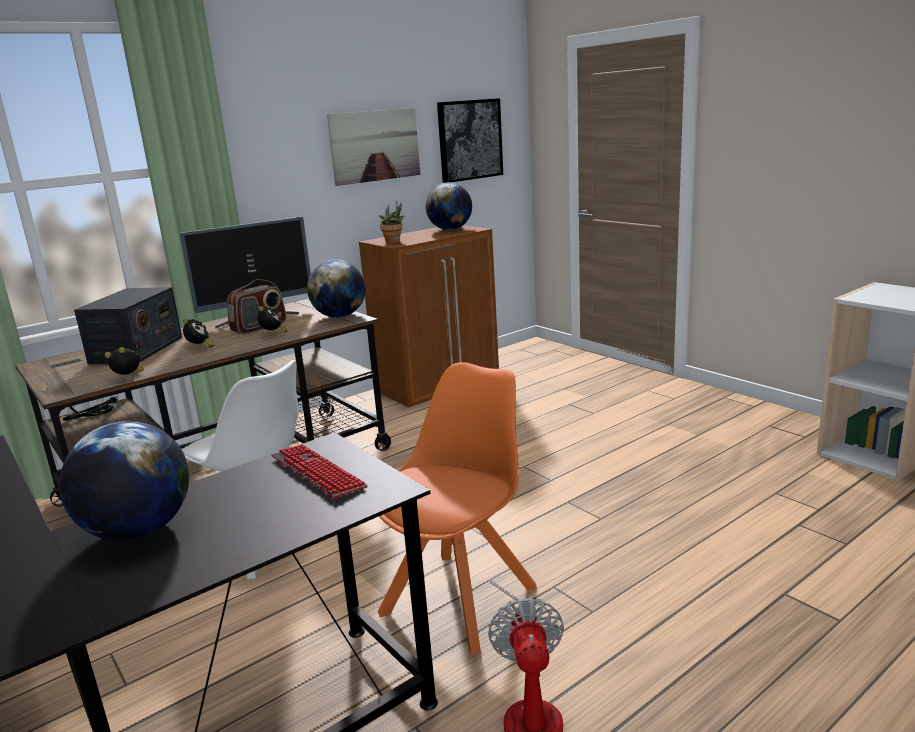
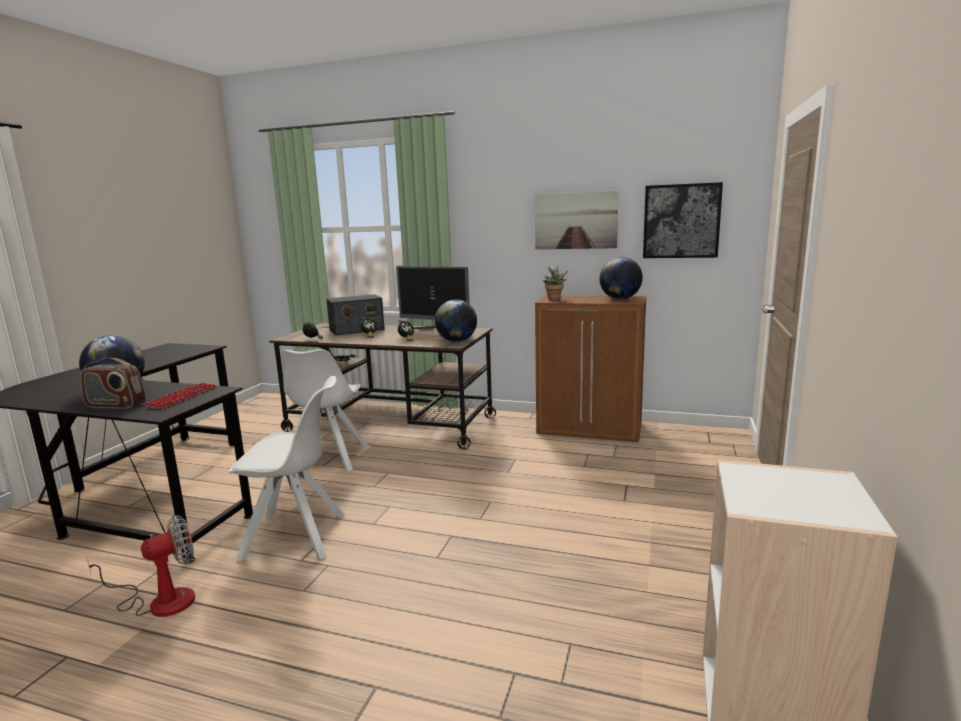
camera: 55 degrees right, 5 degrees down
(259, 327) = (415, 335): radio -> radio (115, 405)
(461, 599) = (296, 536): orange chair -> white chair

